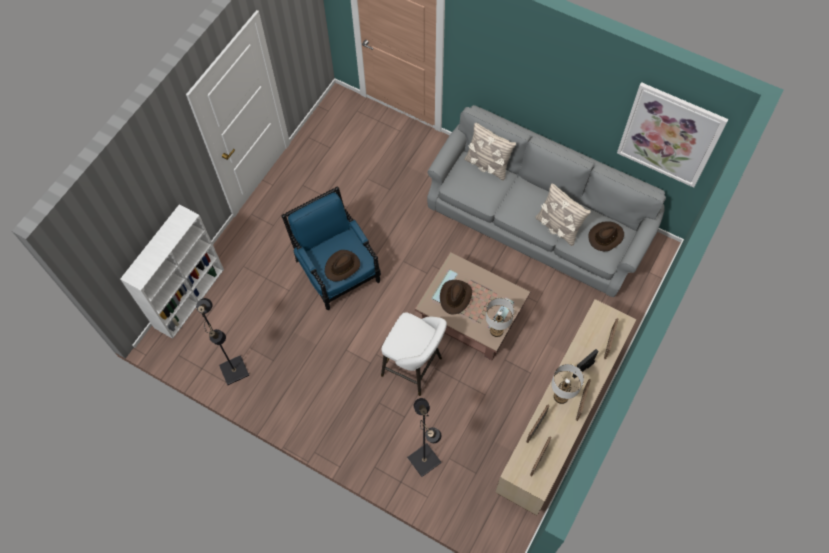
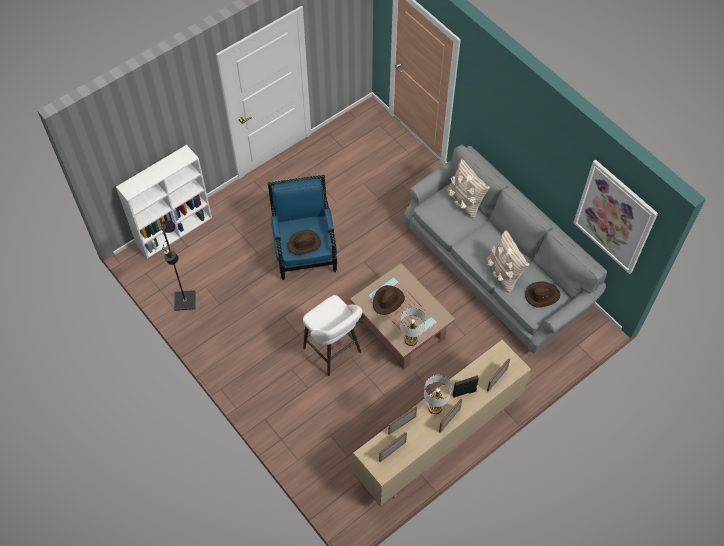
camera: 20 degrees right, 5 degrees down
(424, 460) = (308, 429): black floor lamp -> none

